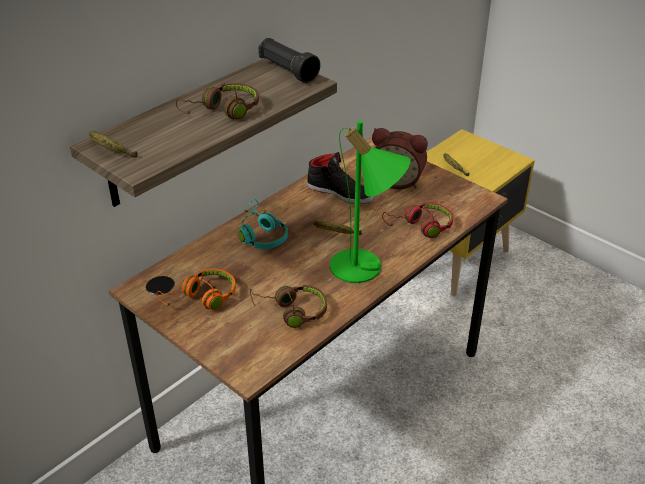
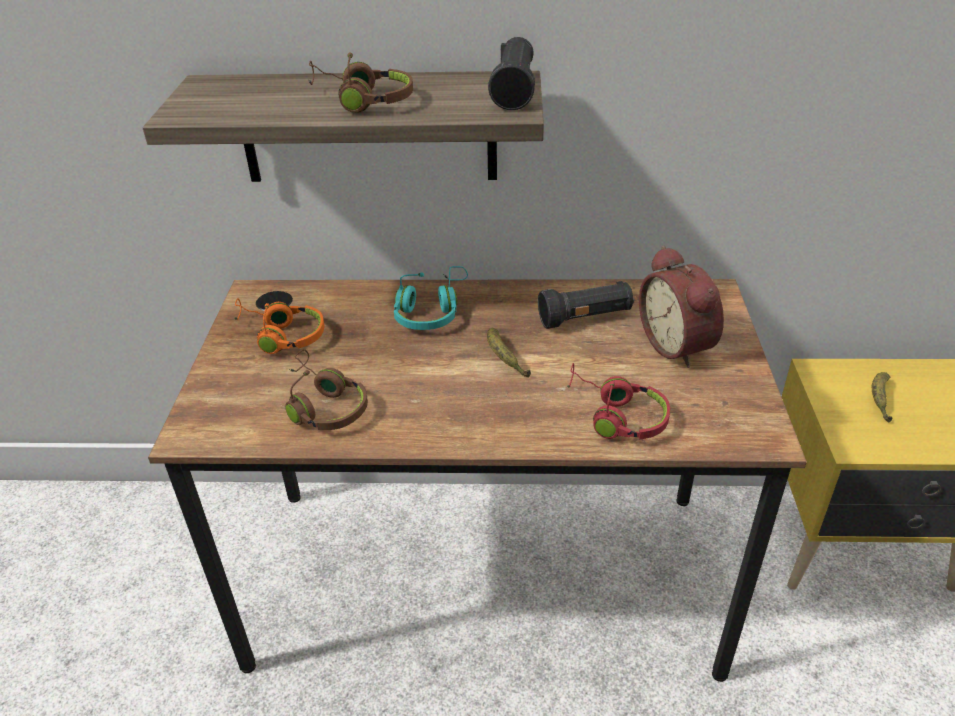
camera: 50 degrees right, 0 degrees up
(110, 151) = (198, 92): banana -> none
(340, 192) = (585, 318): black shoe -> black flashlight
(364, 269) = (465, 417): green table lamp -> none

